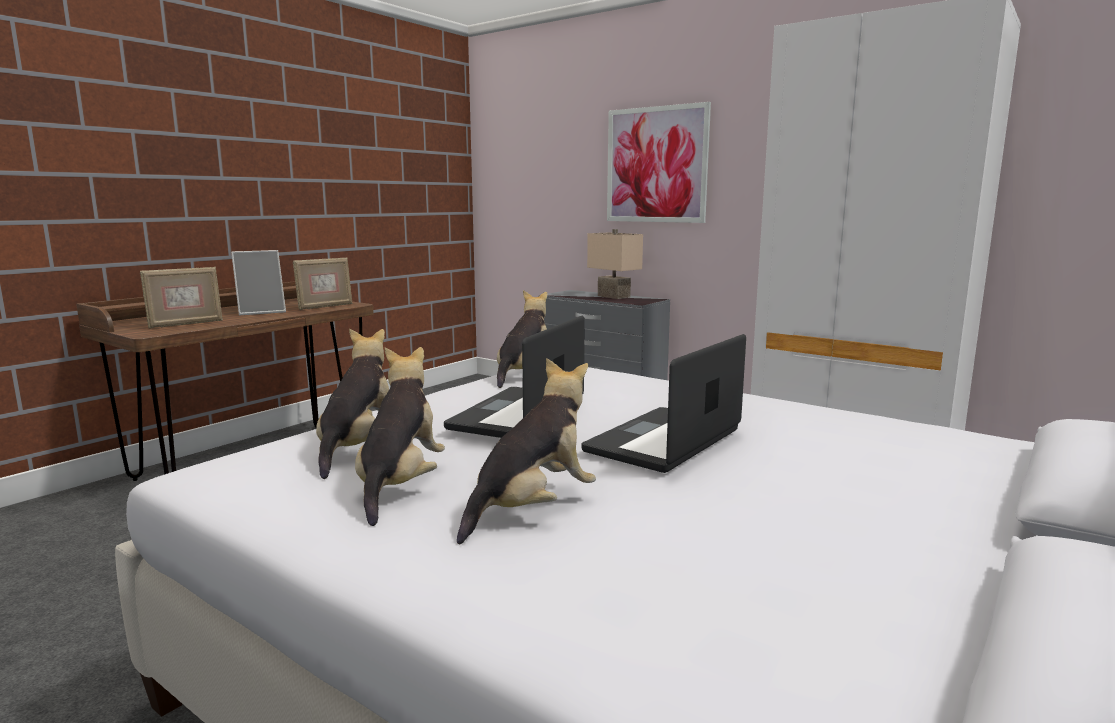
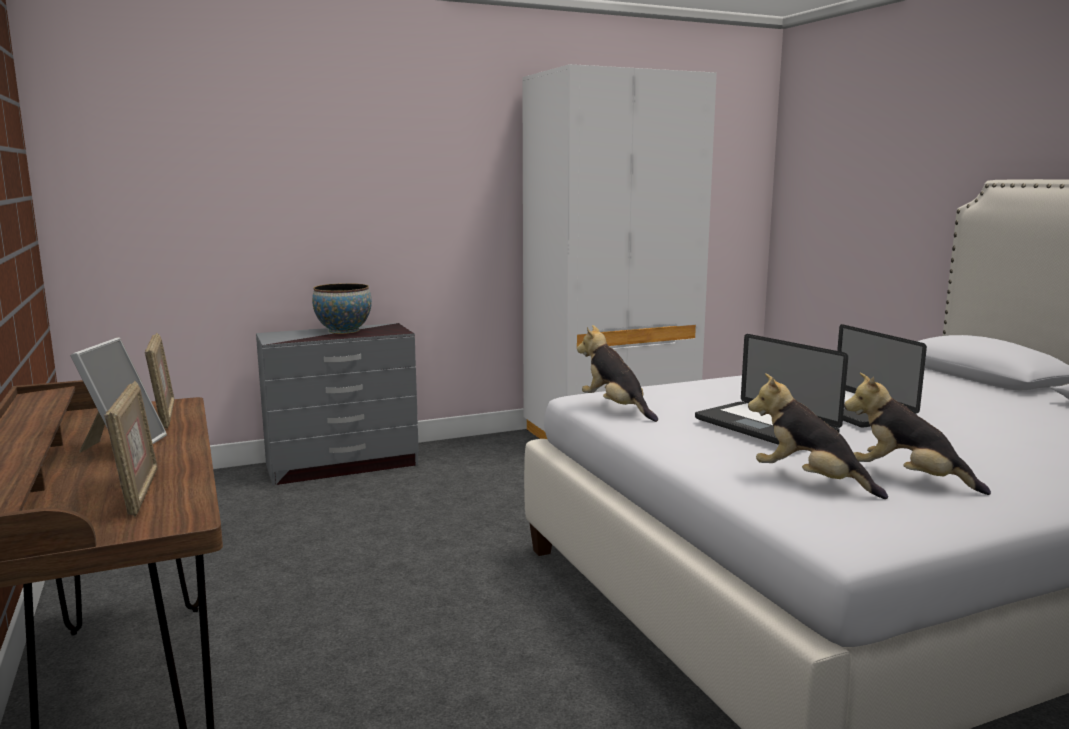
camera: 60 degrees left, 0 degrees up
(532, 508) = (963, 456): plush toy -> none
(612, 296) = (343, 331): beige table lamp -> bowl
(656, 165) = (363, 176): picture -> none

